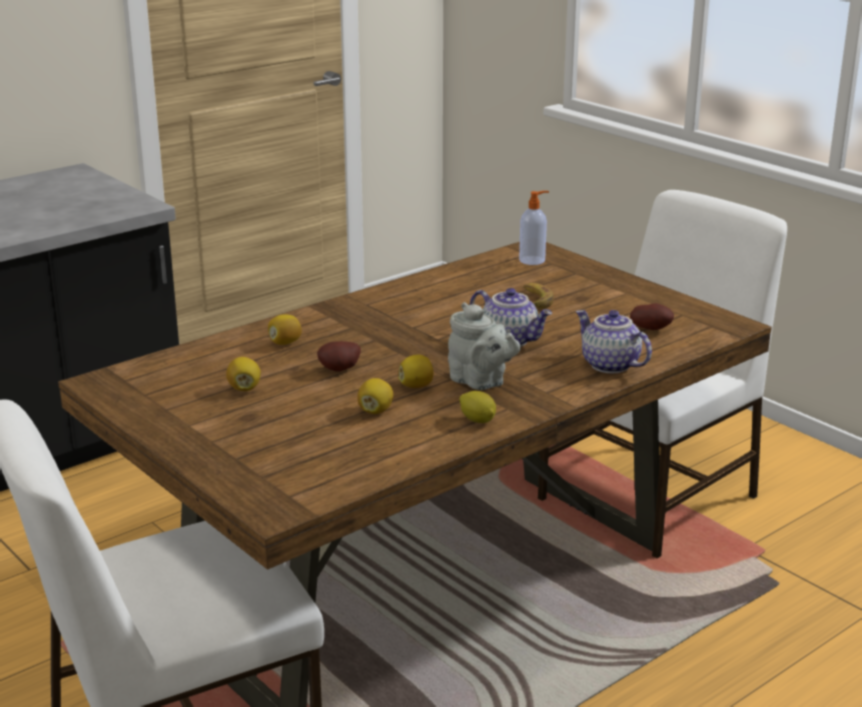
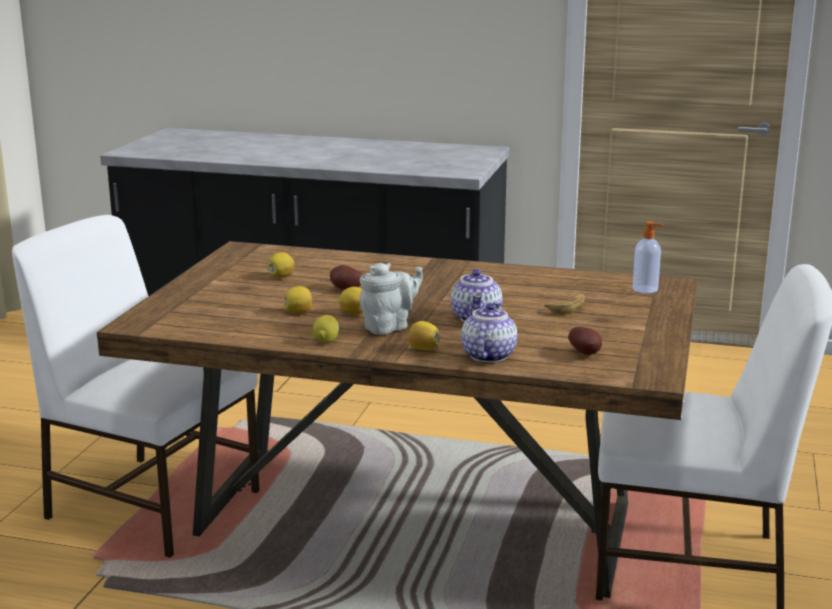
camera: 55 degrees right, 5 degrees down
(285, 343) = (363, 267): lemon -> lemon (423, 349)
(480, 382) = (389, 327): grey teapot -> grey teapot turned 135 degrees counterclockwise

